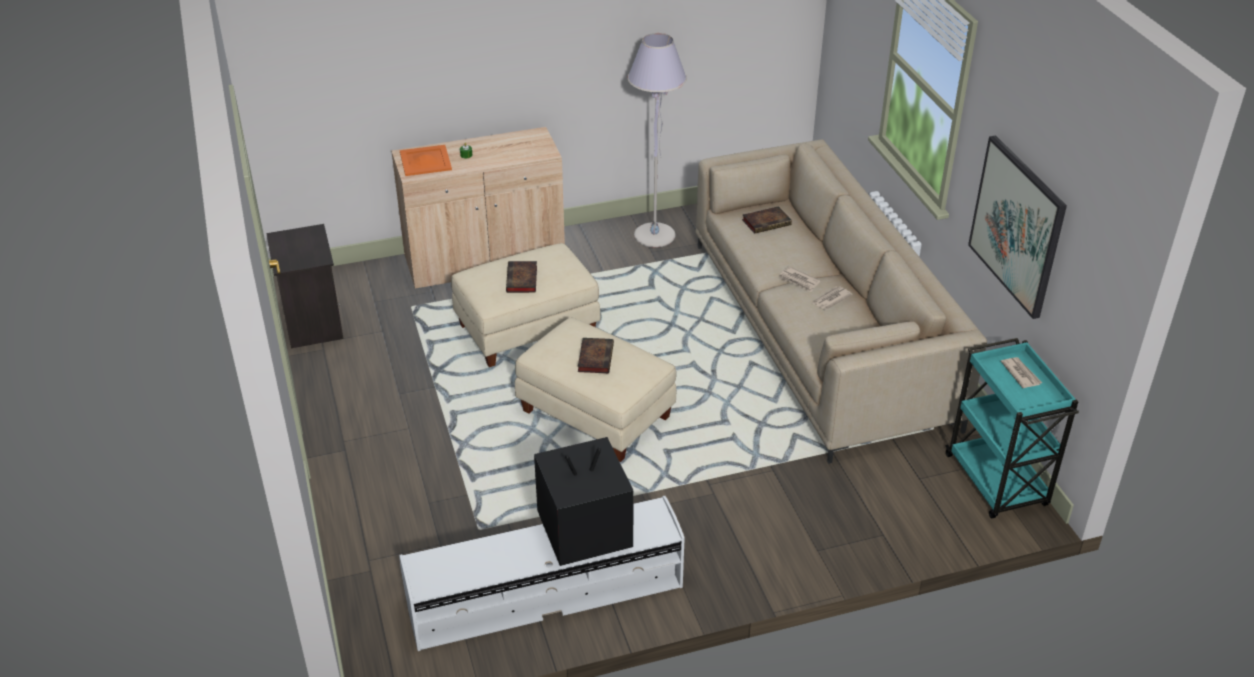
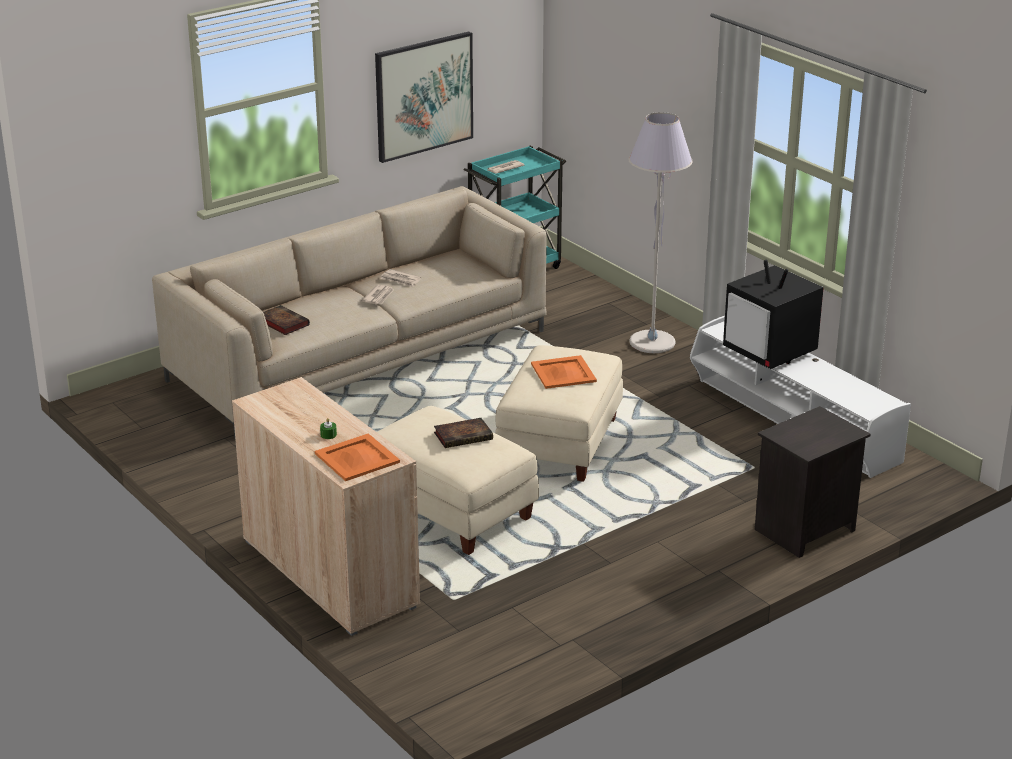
camera: 110 degrees left, 10 degrees down
(311, 323) = (530, 665): black nightstand -> black nightstand (805, 531)
(595, 357) = (563, 373): book -> orange tray
(654, 236) = (224, 469): grey floor lamp -> grey floor lamp (651, 343)

